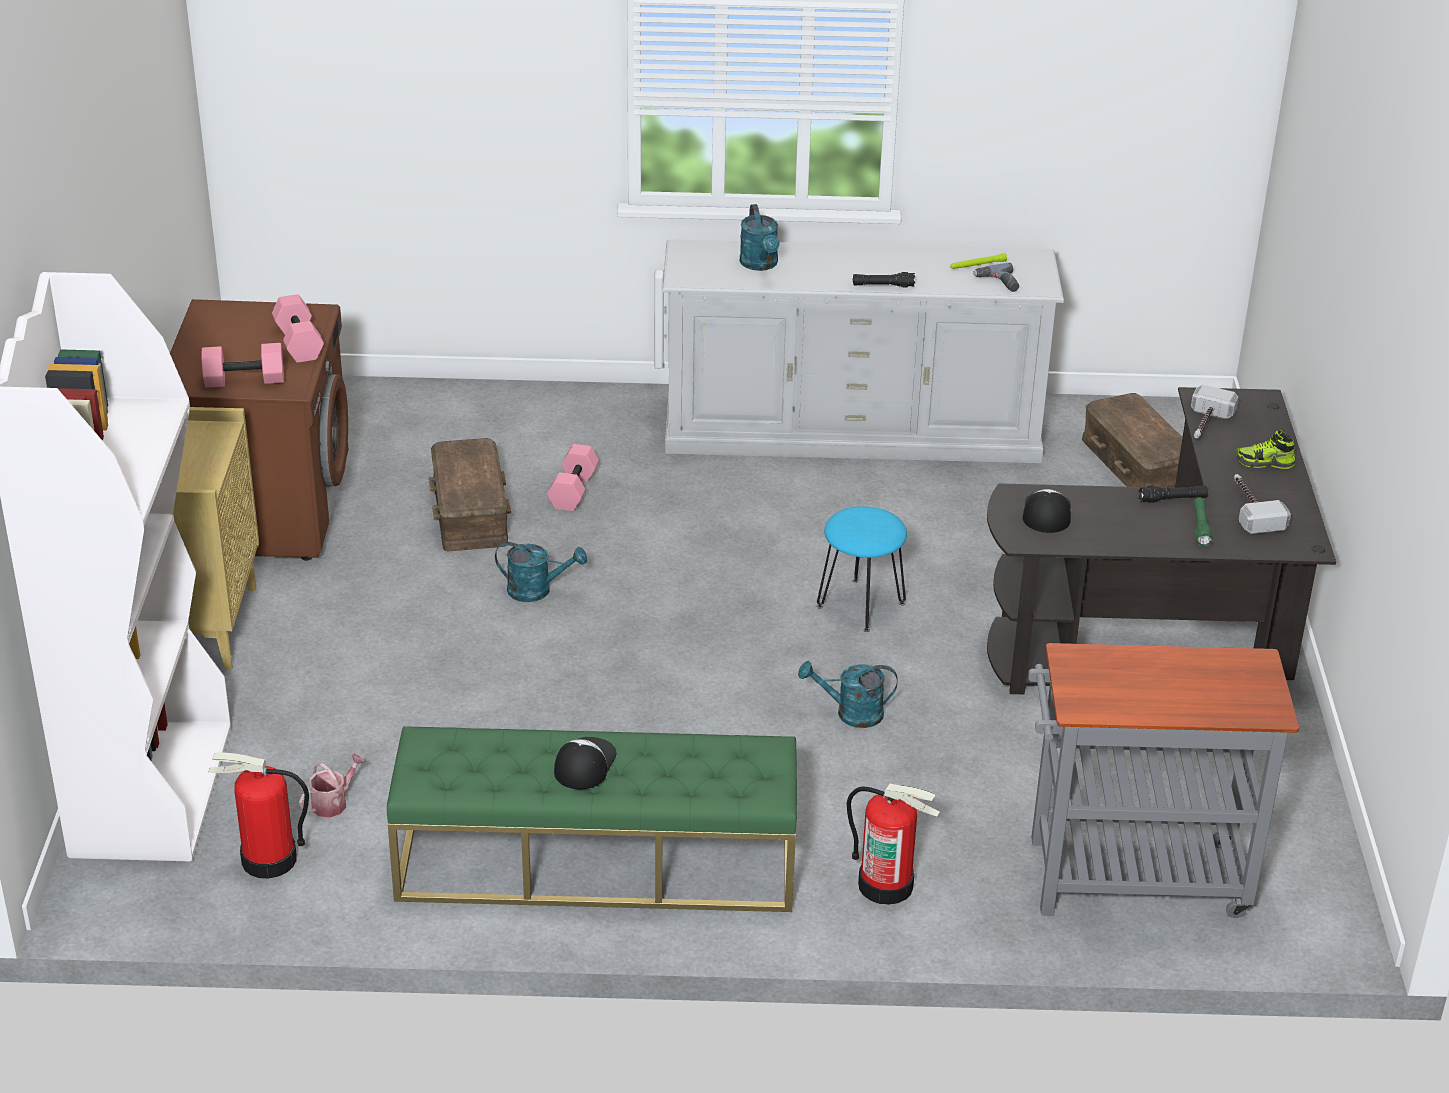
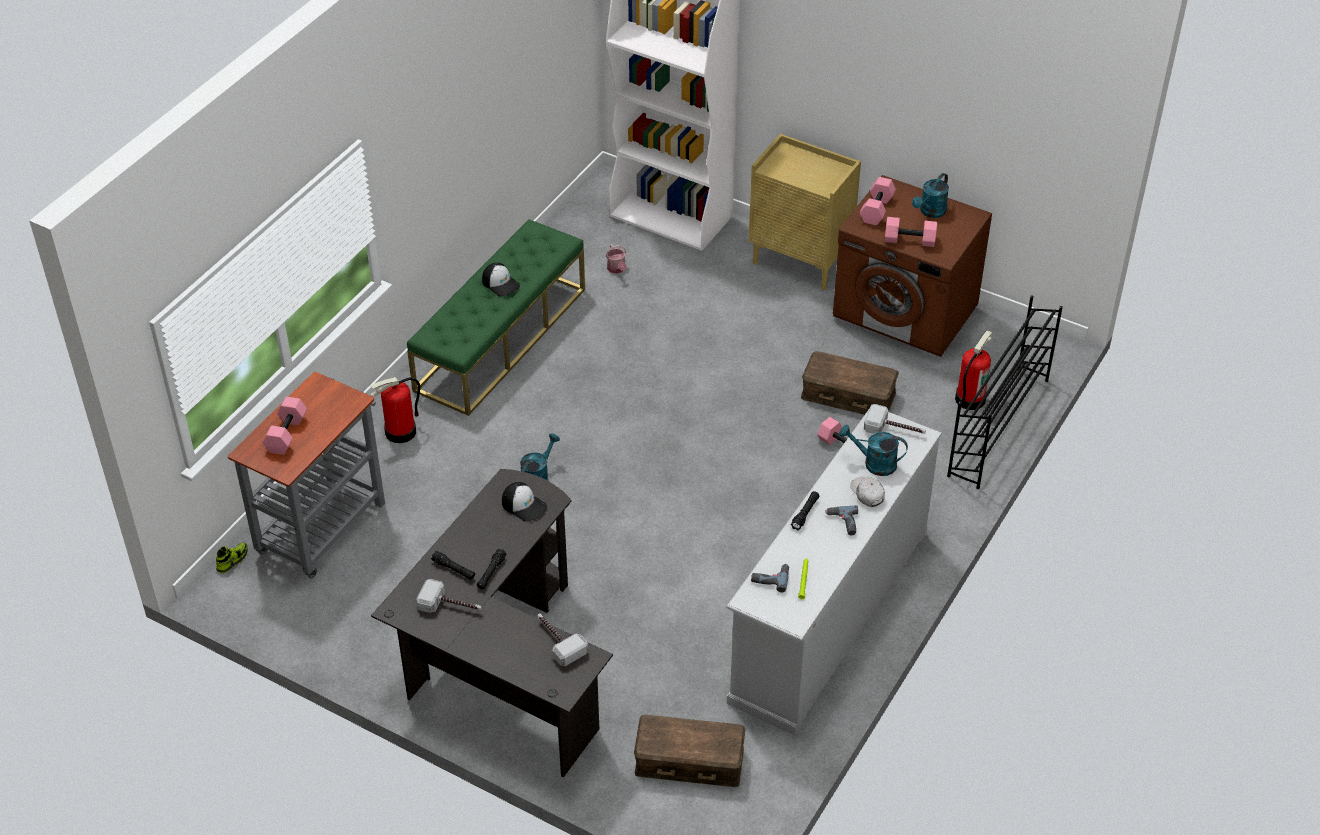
camera: 120 degrees right, 10 degrees up
(268, 860) = (591, 239): fire extinguisher -> fire extinguisher (969, 398)
(445, 396) = (998, 427): none -> black shoe rack
(537, 591) = (745, 395): turquoise watering can -> turquoise watering can (930, 212)
(691, 265) = (895, 429): none -> hammer
(812, 259) = (867, 494): none -> white cap
(861, 605) = (632, 528): turquoise stool -> none
(871, 262) = (842, 523): none -> power drill
(1199, 692) = (286, 433): none -> pink dumbbell
(1200, 527) = (454, 569): green flashlight -> black flashlight
(1264, 462) = (492, 644): shoe -> shoe (232, 560)

